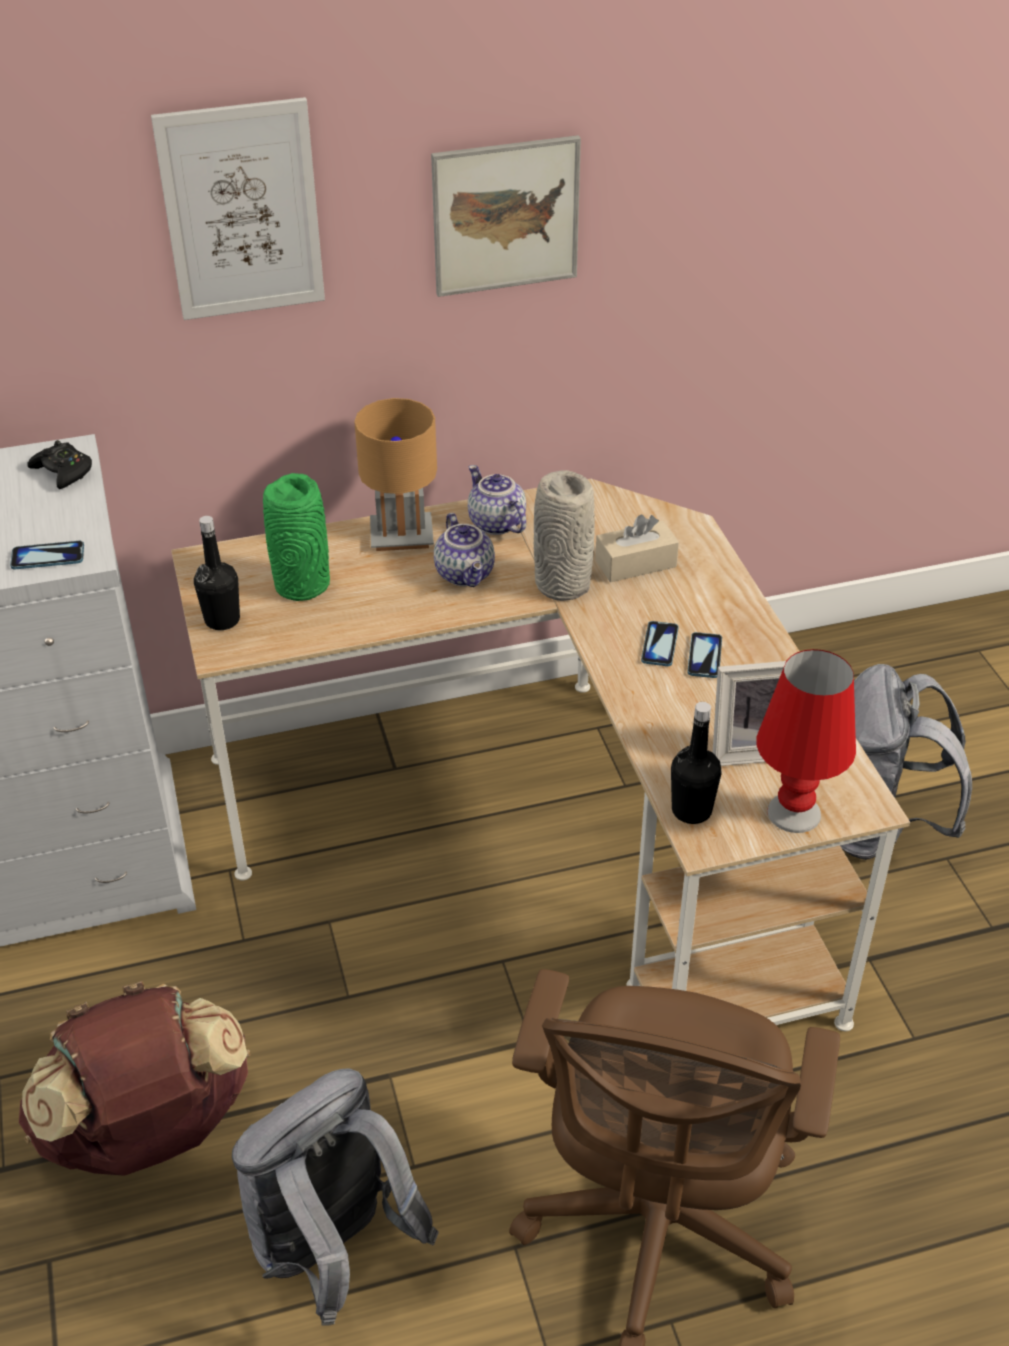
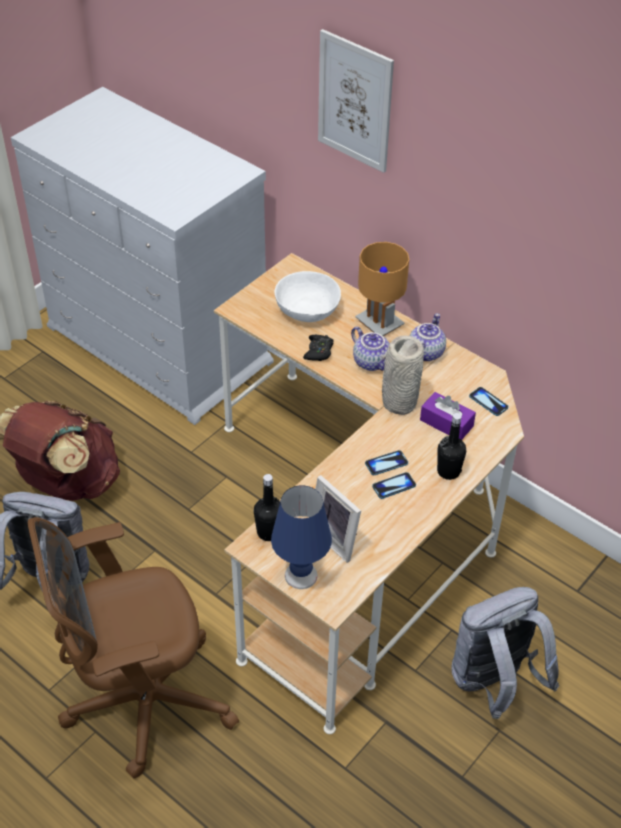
camera: 55 degrees right, 5 degrees up
(48, 557) = (165, 207): phone -> phone (488, 402)
(63, 472) = (228, 178): black game controller -> black game controller (318, 351)
(222, 620) = (257, 297): black bottle -> black bottle (448, 471)
(301, 584) = (307, 308): green vase -> white bowl
(466, 574) = (372, 362): teapot -> teapot turned 75 degrees counterclockwise
(505, 216) = (486, 186): picture -> none
(635, 563) = (446, 423): beige tissue box -> purple tissue box
(794, 813) = (301, 575): red table lamp -> blue table lamp

